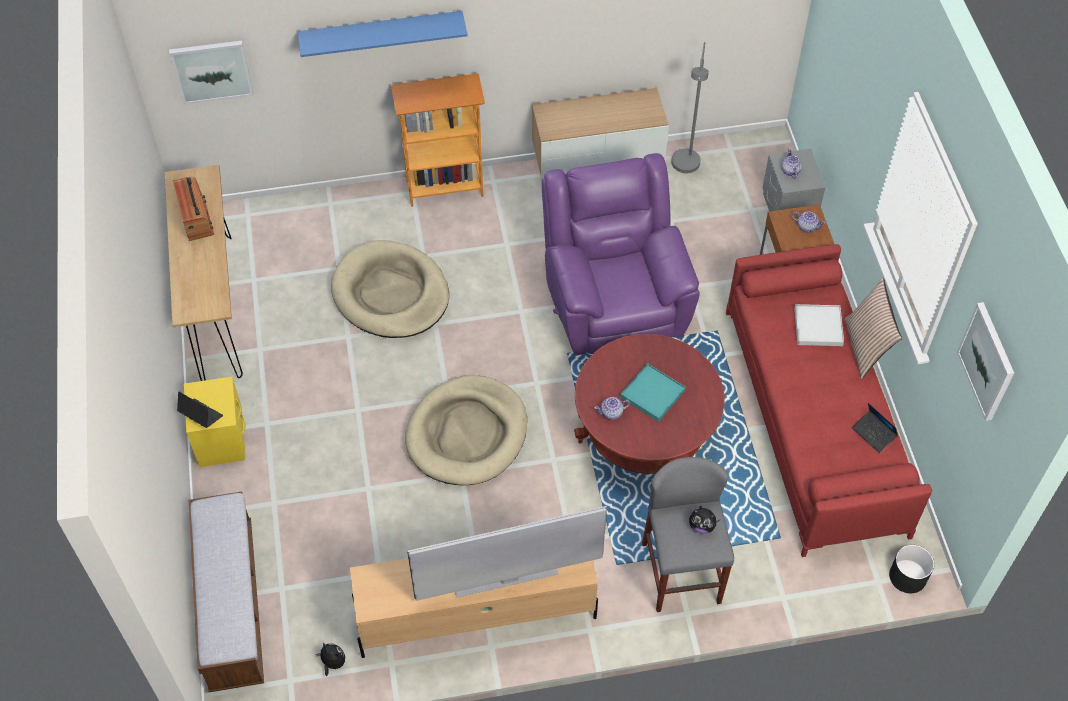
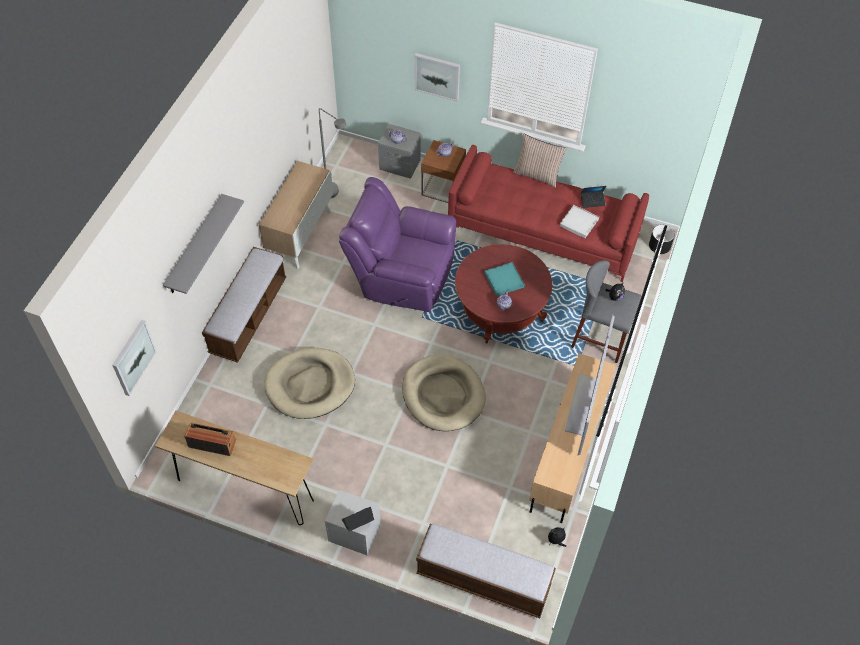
camera: 60 degrees left, 0 degrees up
(221, 439) = (354, 533): yellow nightstand -> grey nightstand
(381, 33) = (195, 245): blue shelf -> grey shelf
(444, 187) = (248, 316): bookcase -> bench
(818, 327) = (511, 186): white tray -> white tray (579, 222)
(987, 361) = (647, 105): picture -> picture (437, 76)

